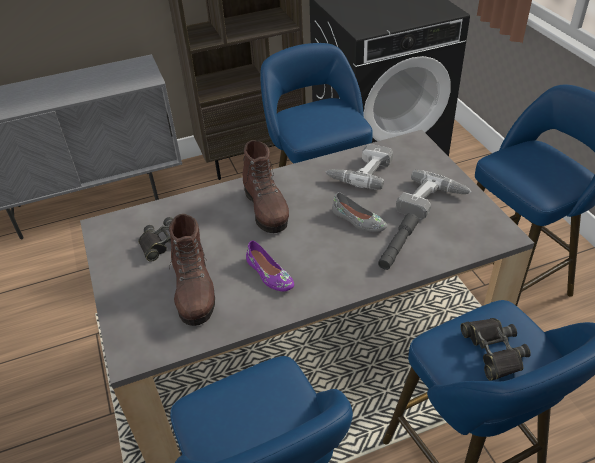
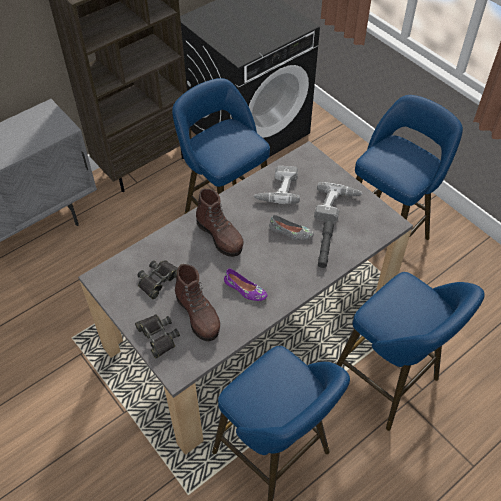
camera: 20 degrees left, 10 degrees up
(493, 350) = (407, 310): black binoculars -> black binoculars (158, 336)

